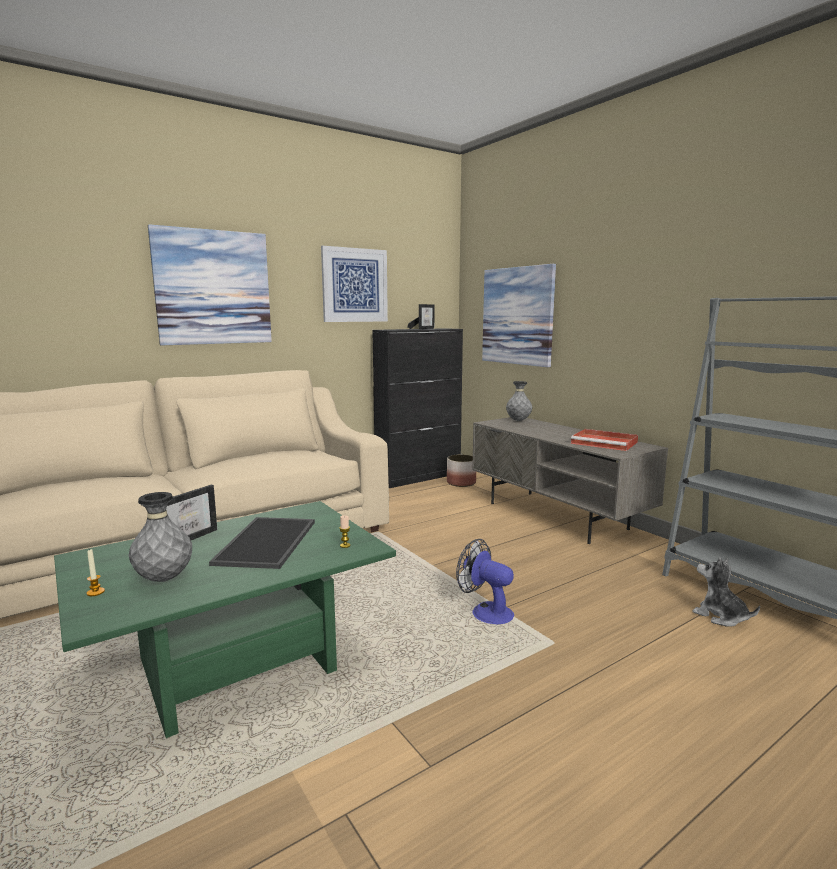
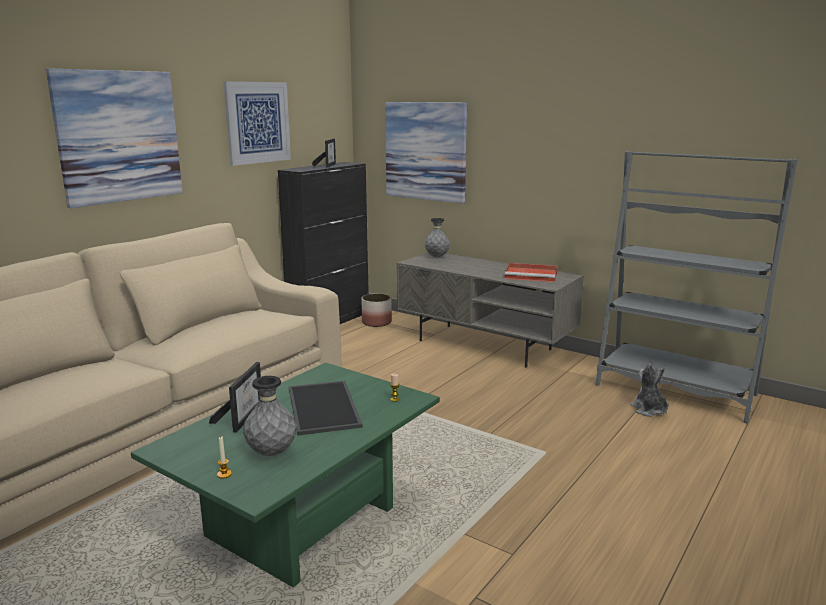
camera: 20 degrees left, 5 degrees up
(485, 611) = (479, 438): fan -> none
(720, 616) = (649, 410): plush toy -> plush toy turned 45 degrees clockwise

